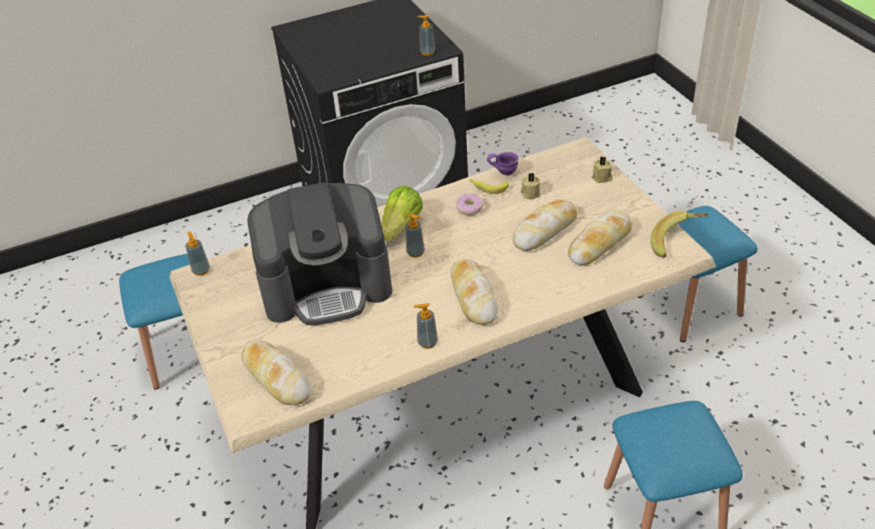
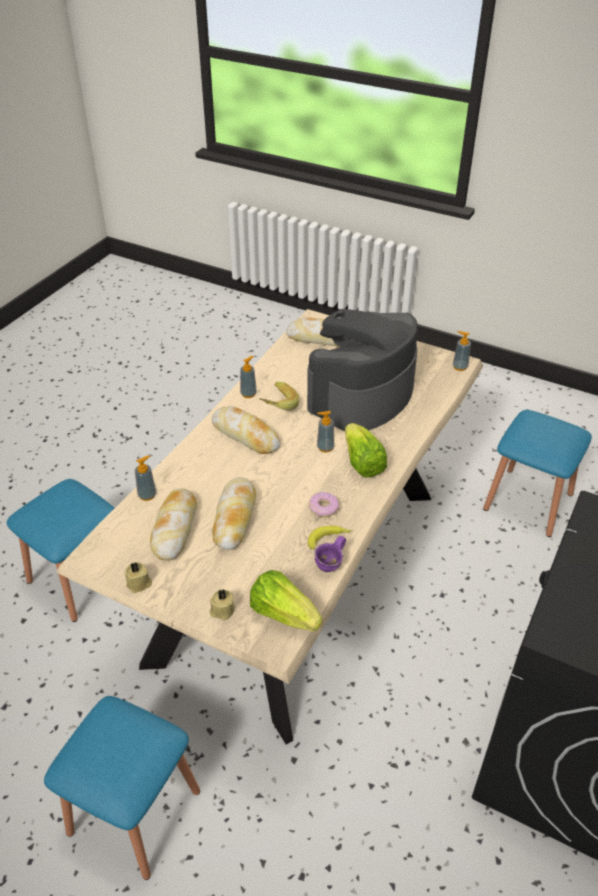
camera: 140 degrees right, 0 degrees up
(427, 52) = (561, 618): soap dispenser -> soap dispenser (147, 495)
(530, 193) = (282, 552): beige candle -> beige candle (139, 584)
(562, 160) = (283, 614): none -> lettuce
(677, 243) = (100, 563): banana -> banana (276, 405)

